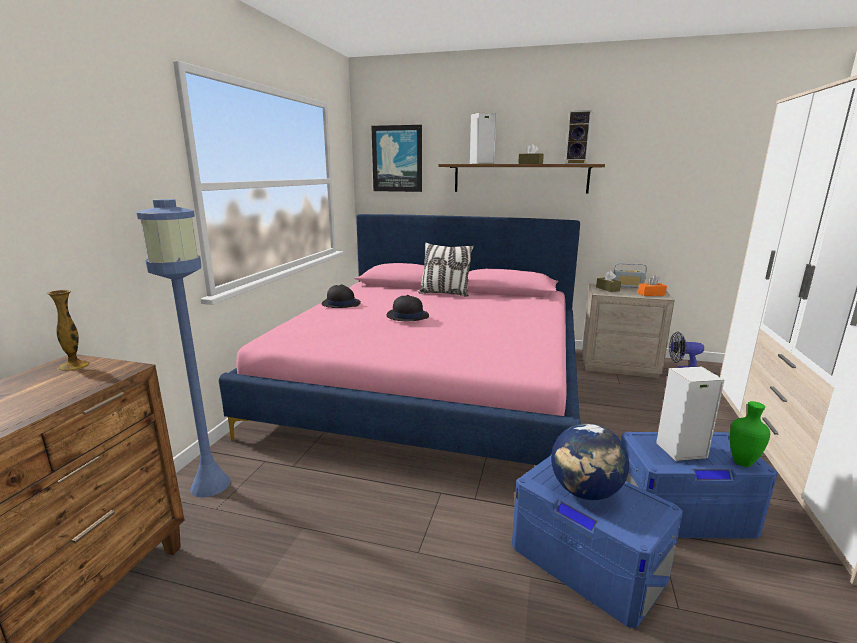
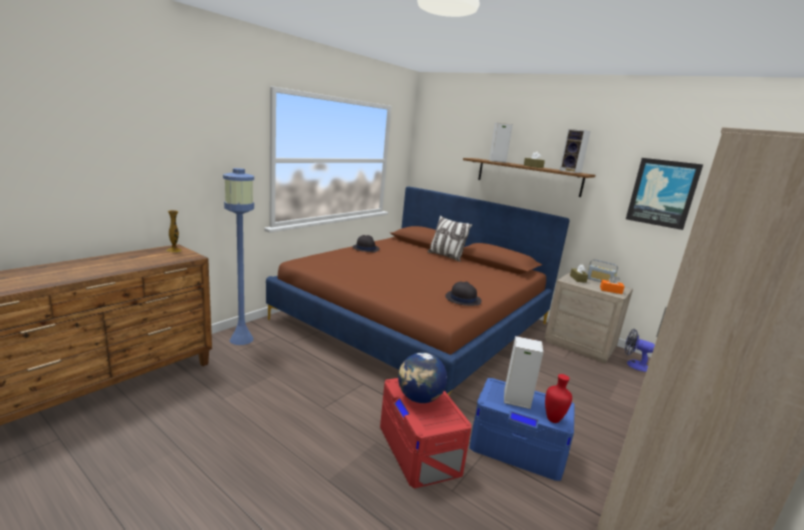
camera: 20 degrees right, 0 degrees up
(397, 159) = (441, 149): picture -> picture (662, 193)
(407, 316) = (398, 265): black hat -> black hat (462, 299)
(432, 386) = (415, 321): pink bed -> brown bed
(587, 561) = (419, 448): blue storage box -> red storage box
(743, 463) = (552, 420): green vase -> red vase

